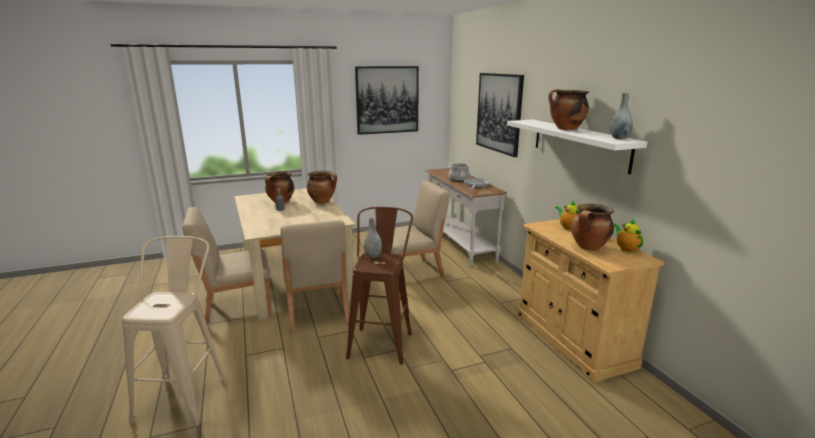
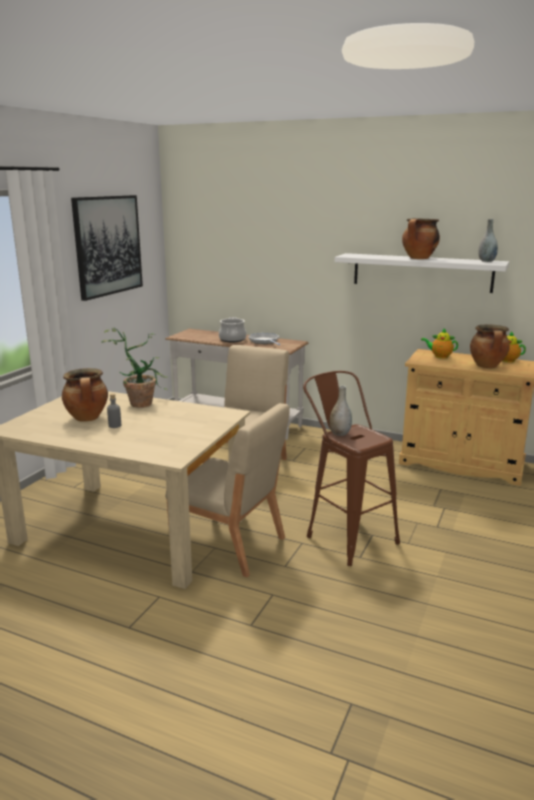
camera: 45 degrees left, 0 degrees up
(186, 395) = (276, 697): beige stool -> none
(236, 308) = (126, 593): beige chair -> none
(322, 201) = (141, 402): cooking pot -> potted plant
(499, 113) = (280, 250): picture -> none

